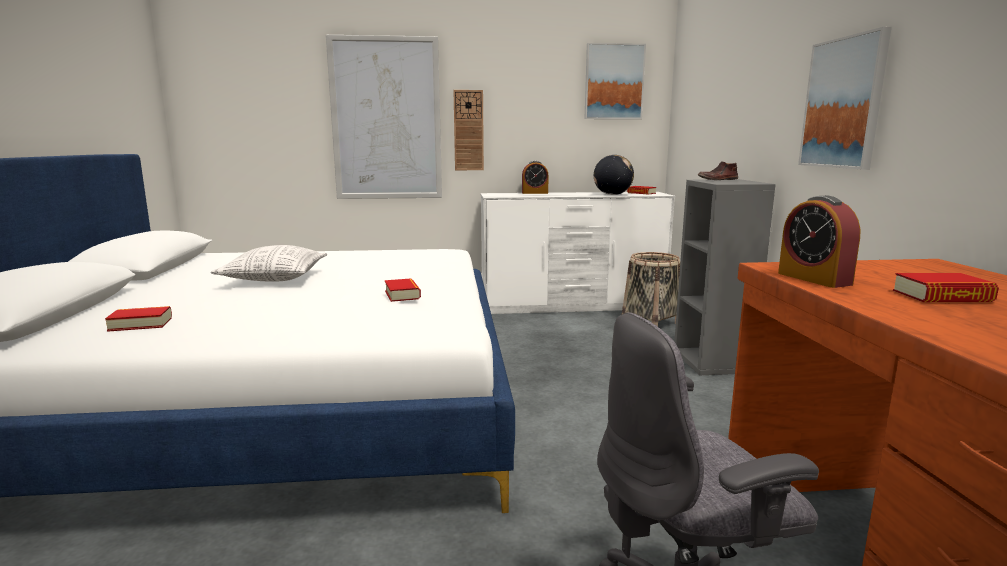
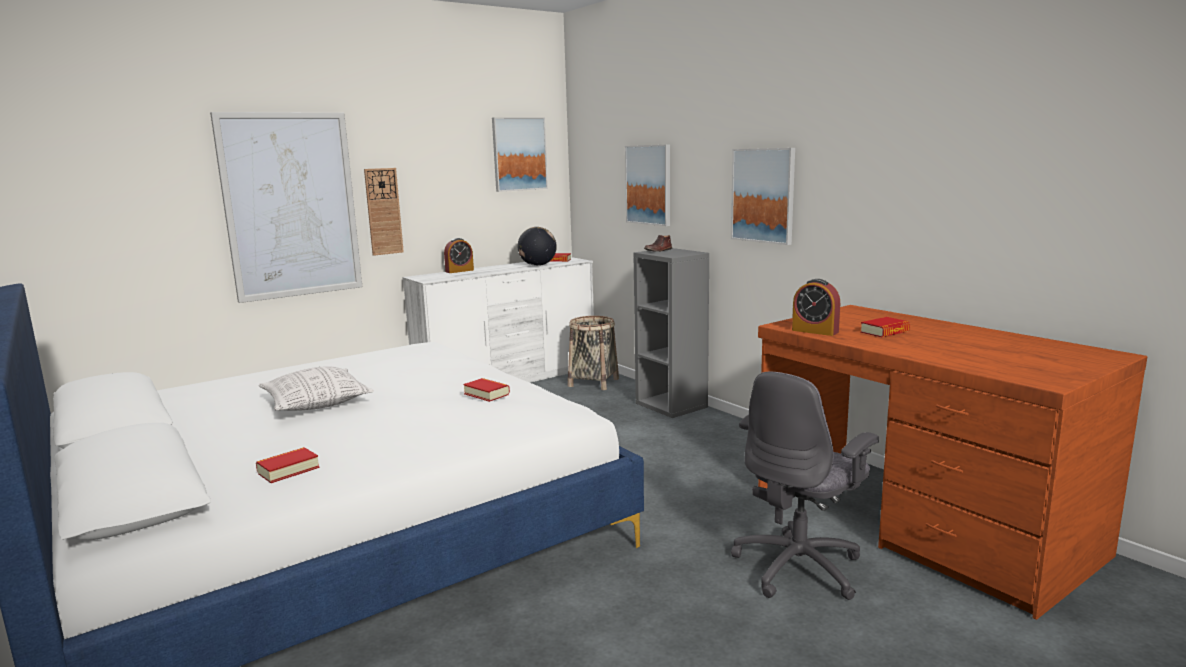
camera: 30 degrees left, 0 degrees up
(730, 107) = (649, 185): none -> picture

